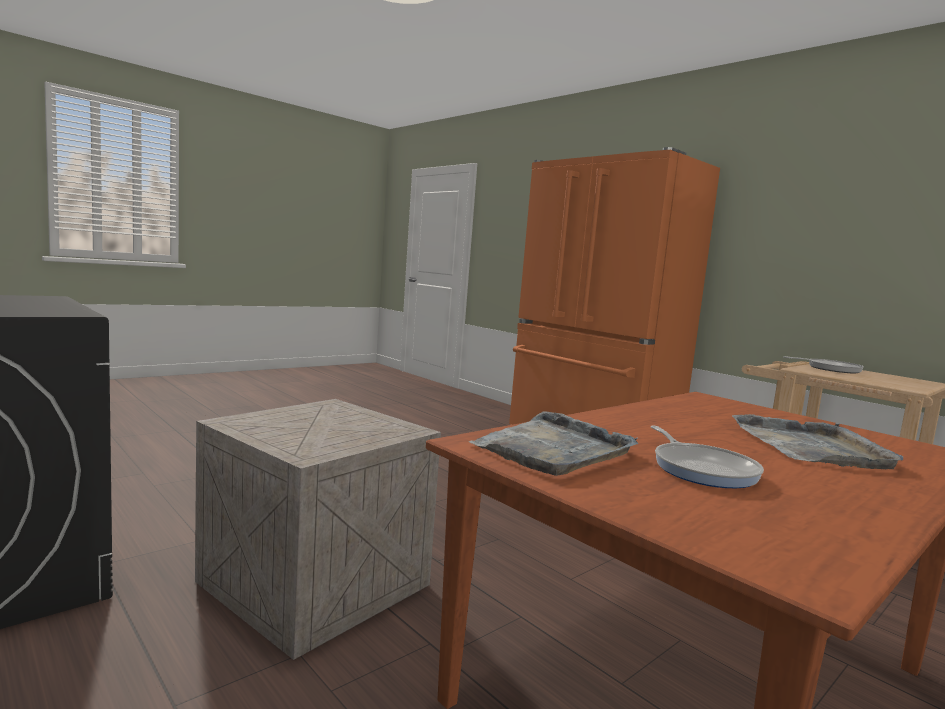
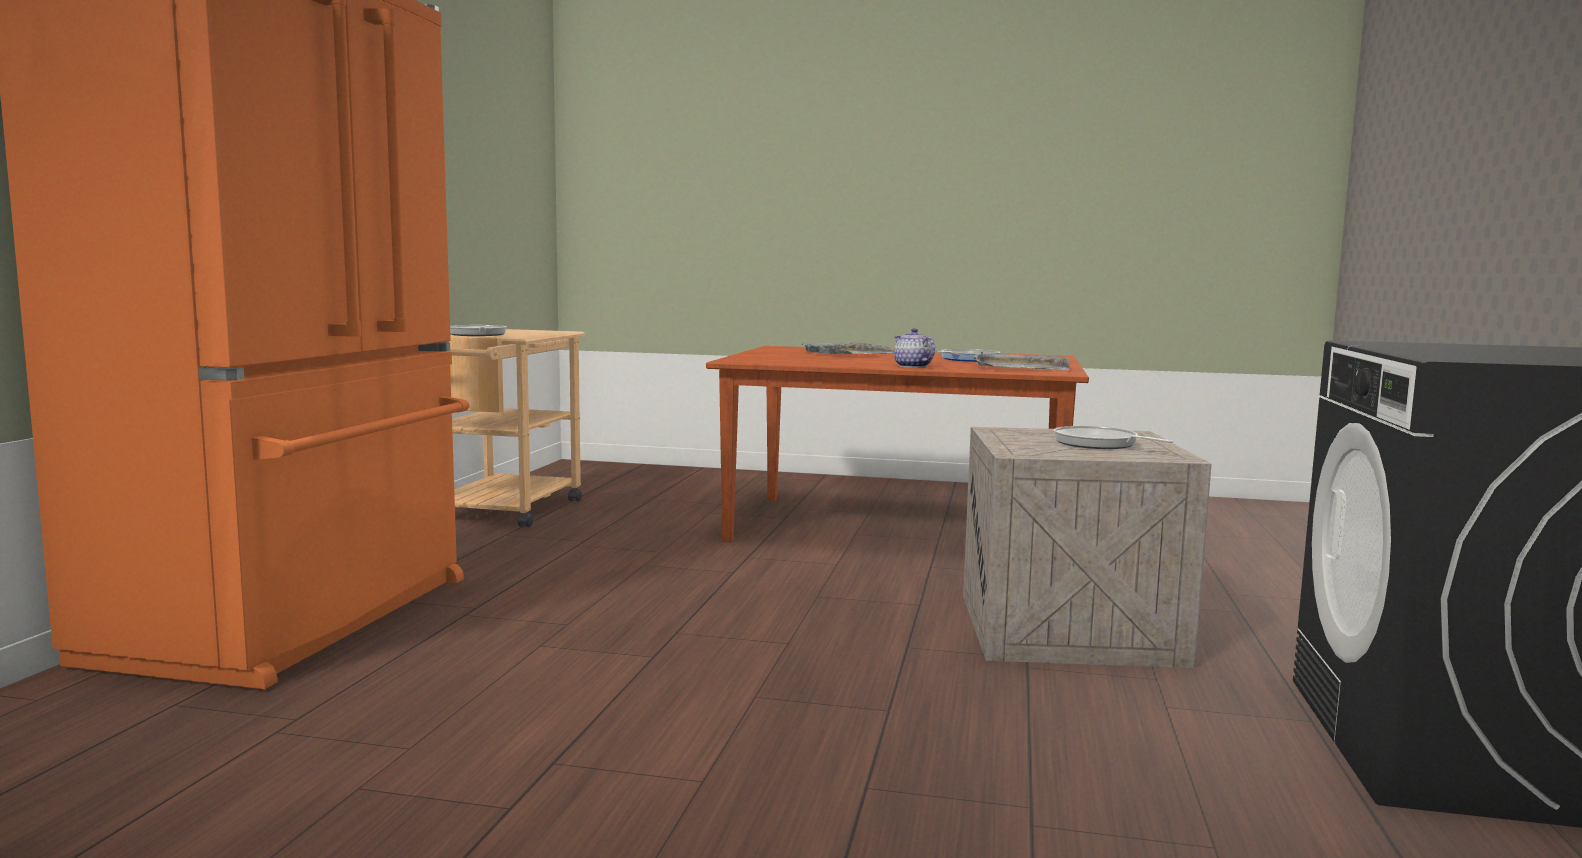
camera: 125 degrees left, 0 degrees up
(304, 427) = (1099, 444): none -> frying pan
(603, 418) = (912, 367): none -> teapot

